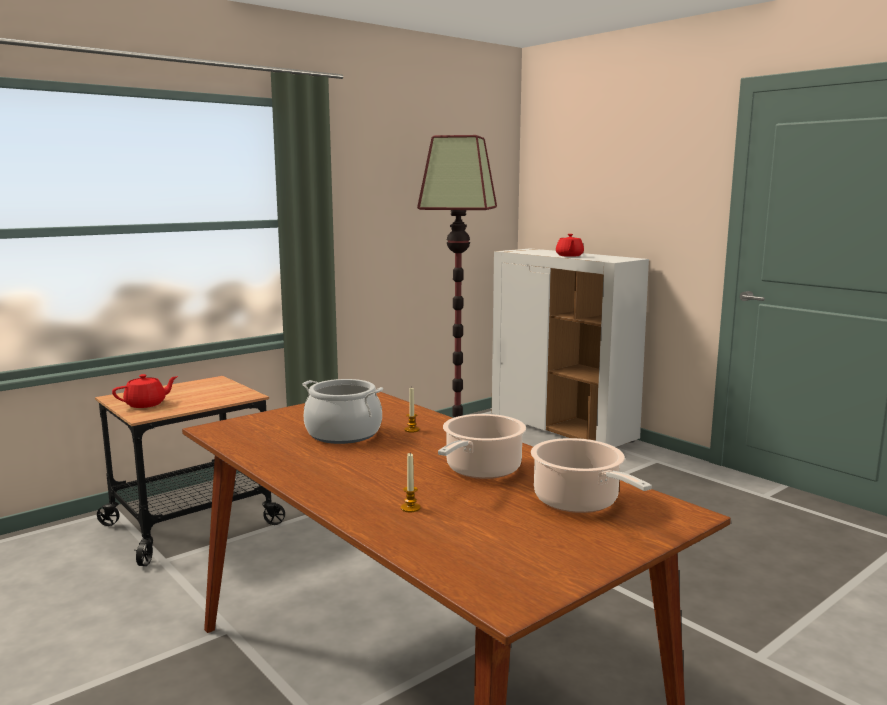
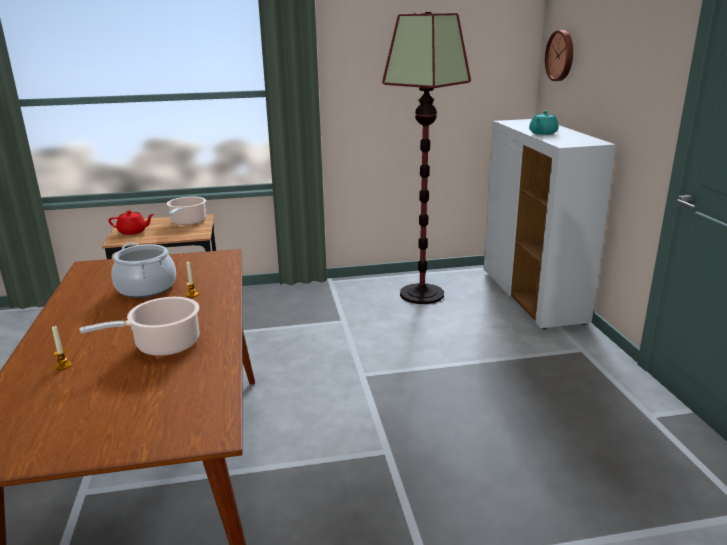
camera: 30 degrees right, 10 degrees up
(554, 185) = (561, 56): none -> wall clock
(569, 256) = (542, 133): red teapot -> turquoise teapot
(579, 502) = (166, 396): cooking pot -> cooking pot (188, 222)

